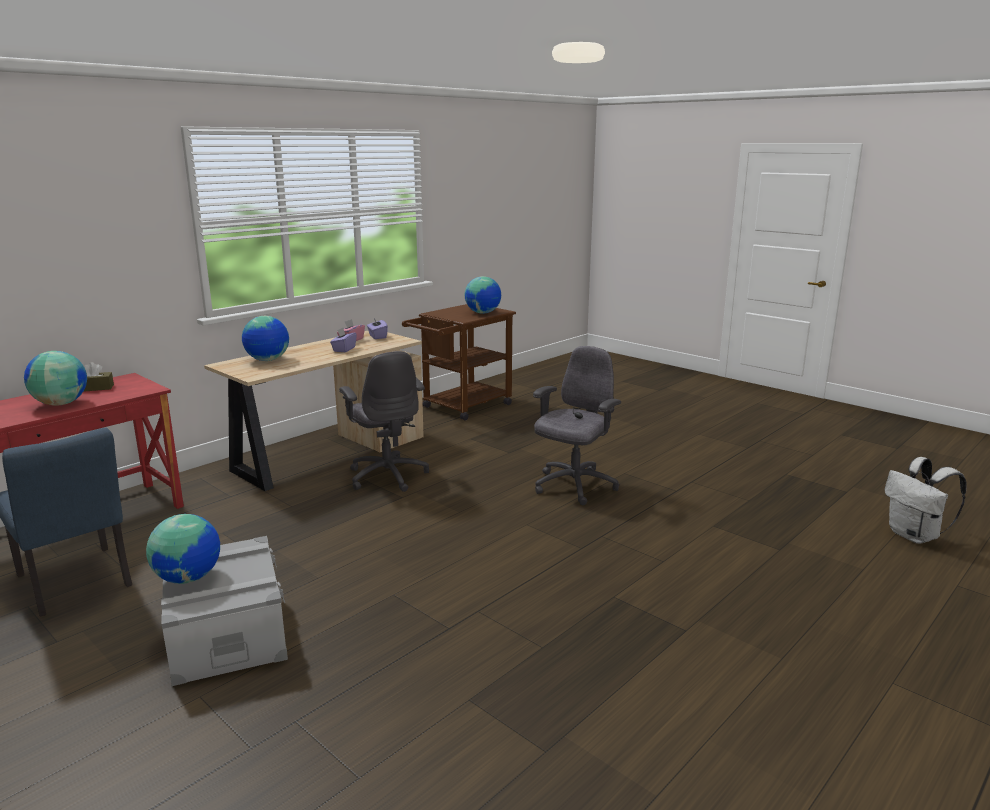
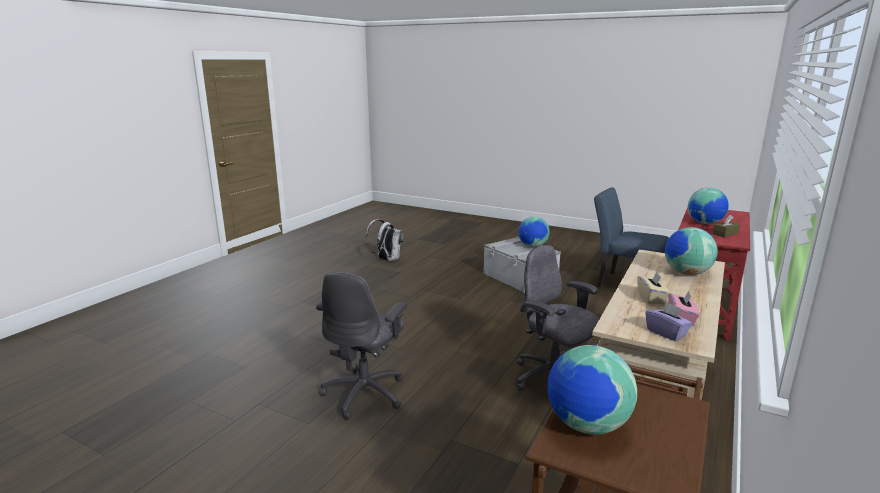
camera: 165 degrees right, 0 degrees up
(344, 349) = (651, 298): purple tissue box -> beige tissue box
(915, 536) = (72, 380): white backpack -> white backpack (386, 260)

